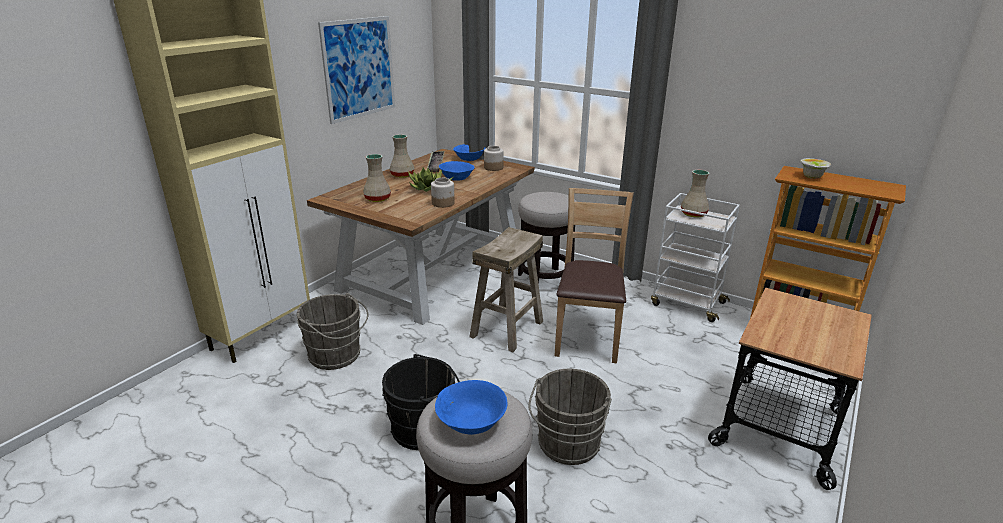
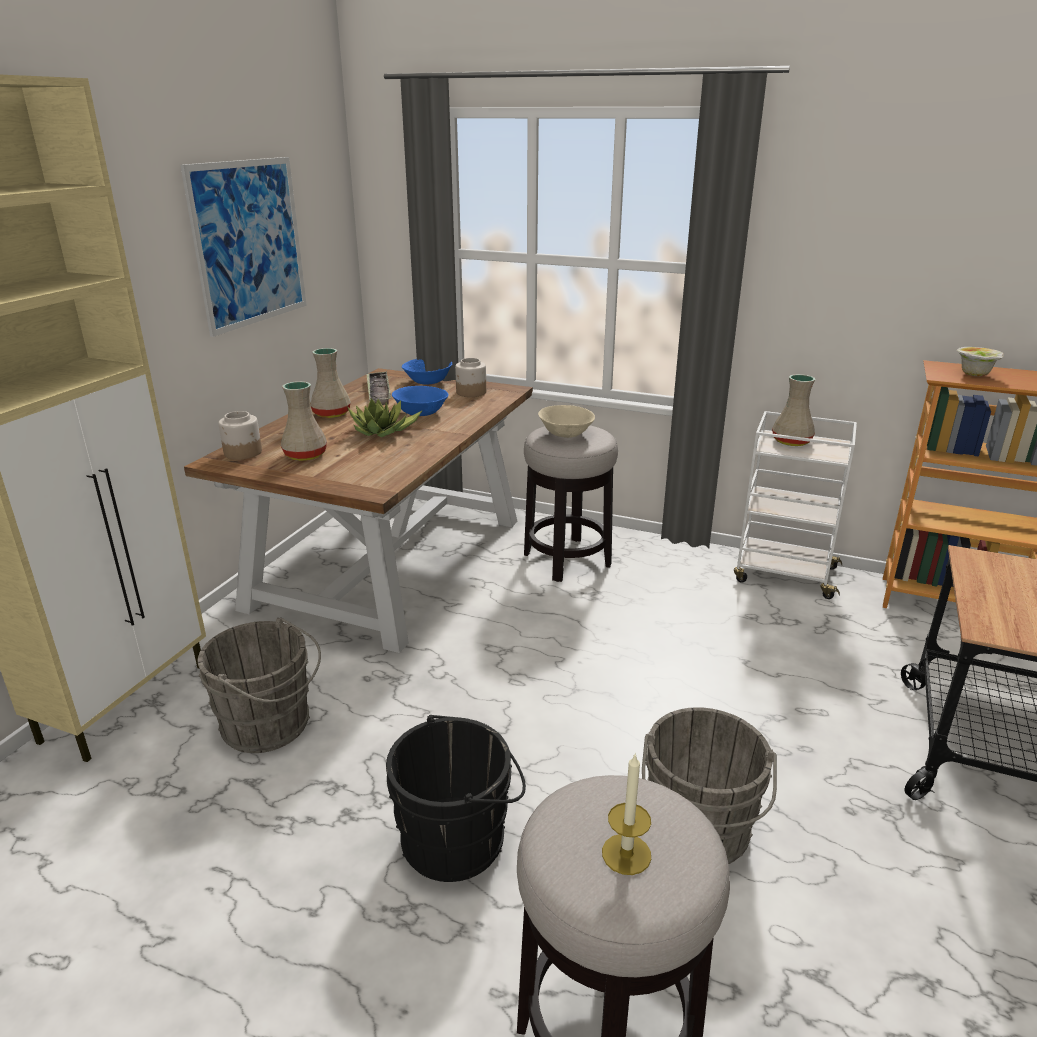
camera: 10 degrees left, 0 degrees up
(443, 203) = (416, 454): jar -> jar (243, 452)
(472, 421) = (626, 854): blue bowl -> candle
(507, 329) = (536, 645): beige stool -> none
(545, 198) = (565, 433): none -> beige bowl
(587, 337) = (662, 643): brown chair -> none

